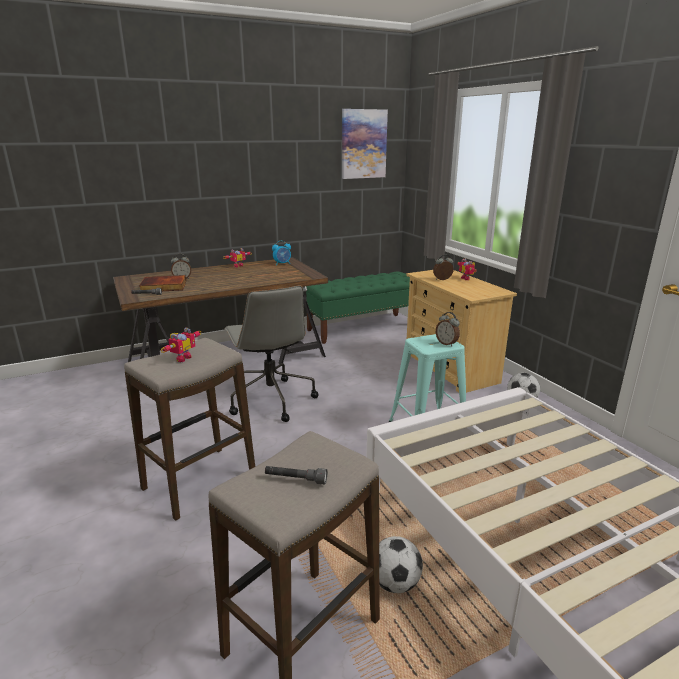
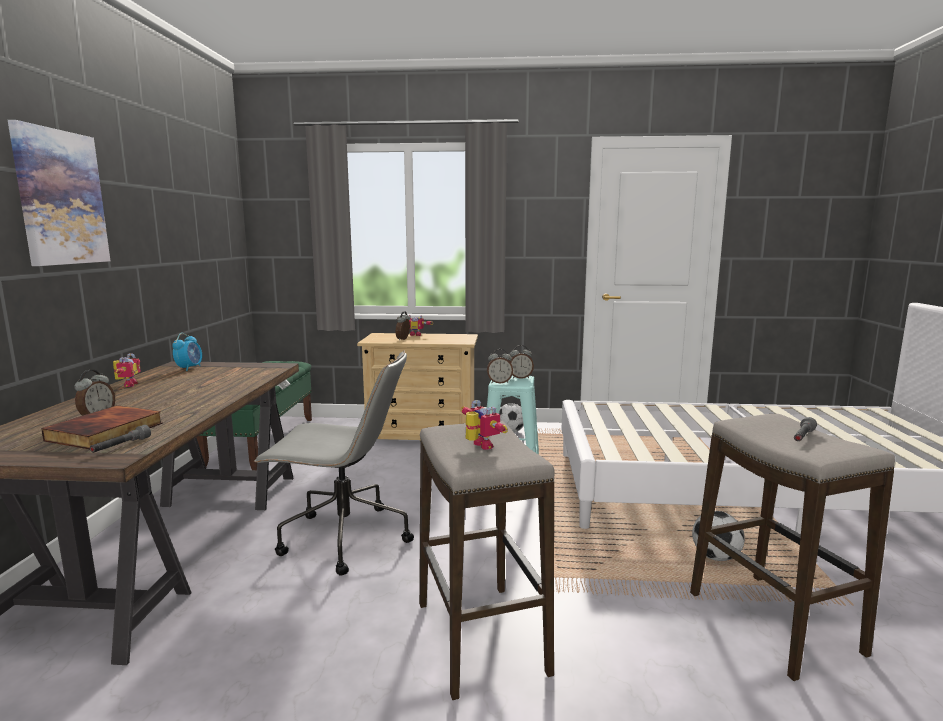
camera: 60 degrees left, 10 degrees down
(363, 144) = (213, 200): picture -> picture (60, 198)
(418, 340) = (499, 382): none -> alarm clock

